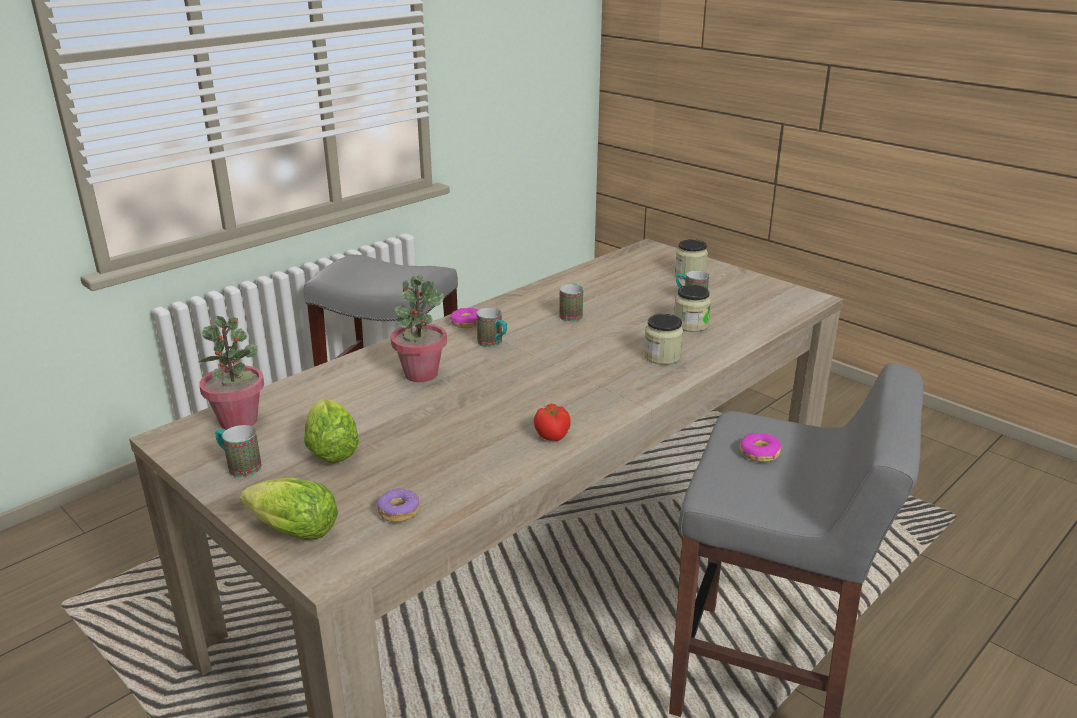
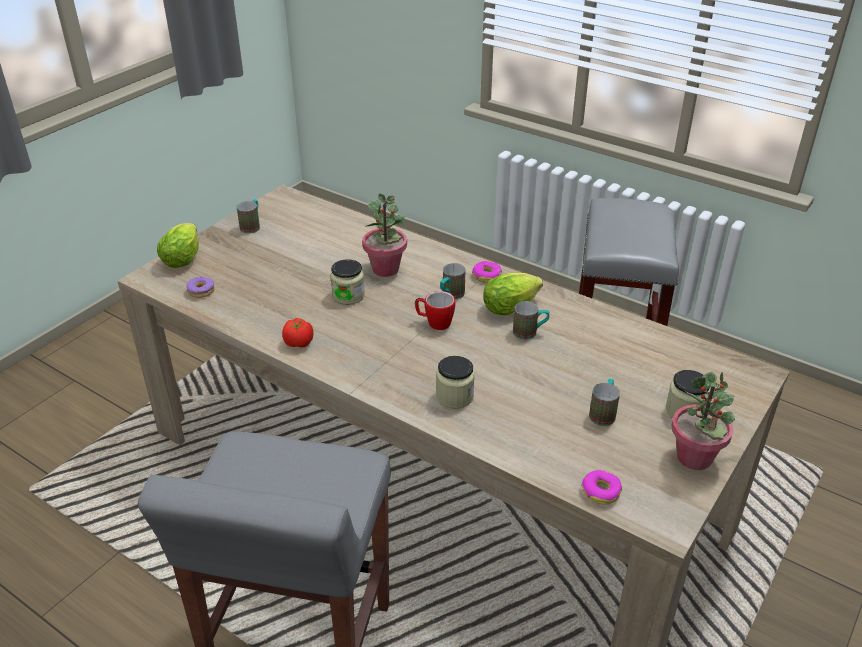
camera: 80 degrees right, 10 degrees up
(239, 421) = (305, 213): potted plant -> potted plant (694, 457)
(331, 448) = (274, 252): lettuce -> lettuce (513, 307)
(540, 356) = (434, 323): none -> mug
(690, 325) = (537, 414): jar -> jar (348, 295)
(759, 453) = (303, 473): donut -> donut (601, 491)

